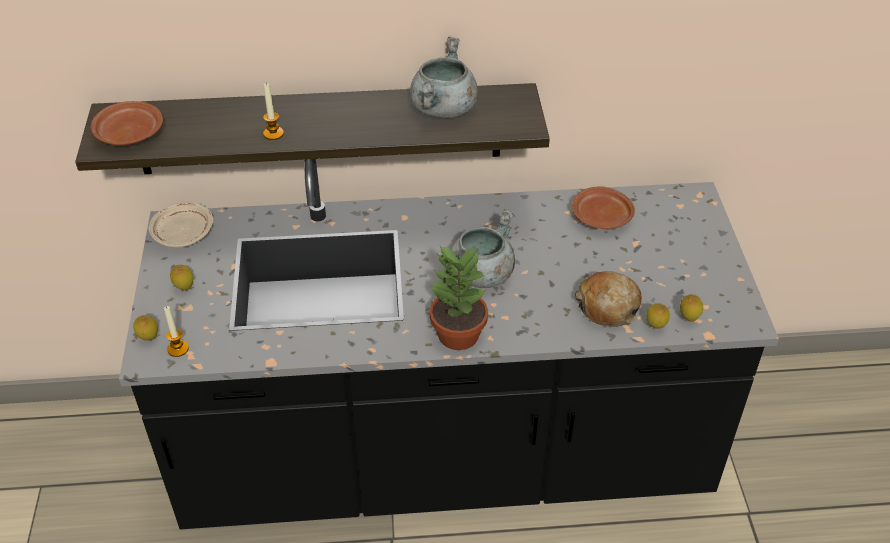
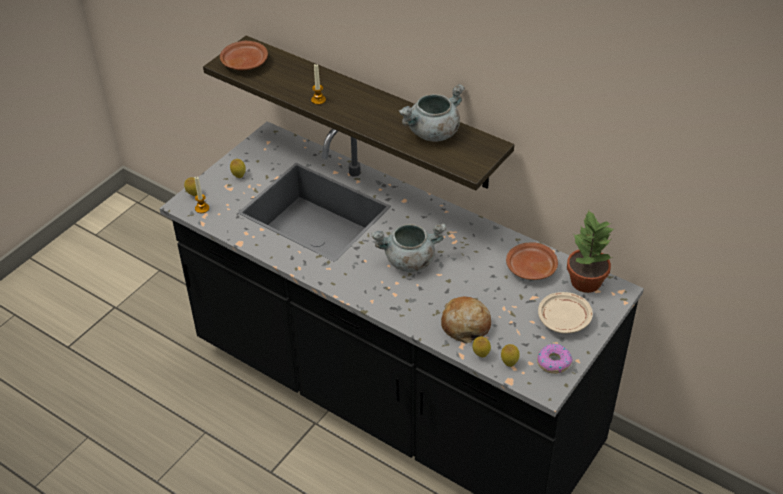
camera: 40 degrees right, 0 degrees up
(183, 233) = (270, 143): beige plate -> beige plate (564, 319)
(457, 335) = (354, 287): potted plant -> potted plant (585, 281)
(723, 293) = (553, 362): none -> donut

